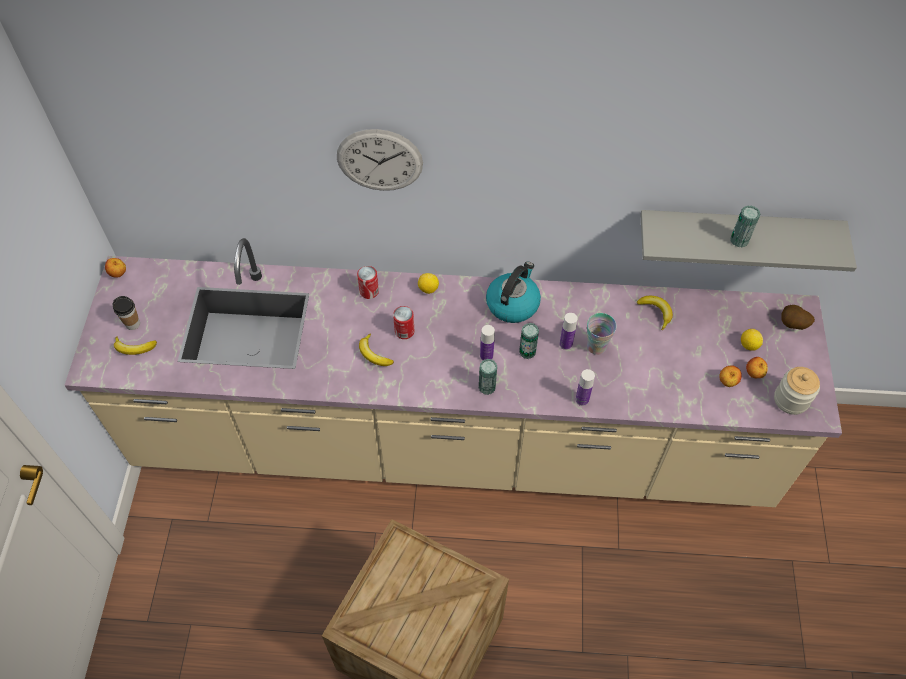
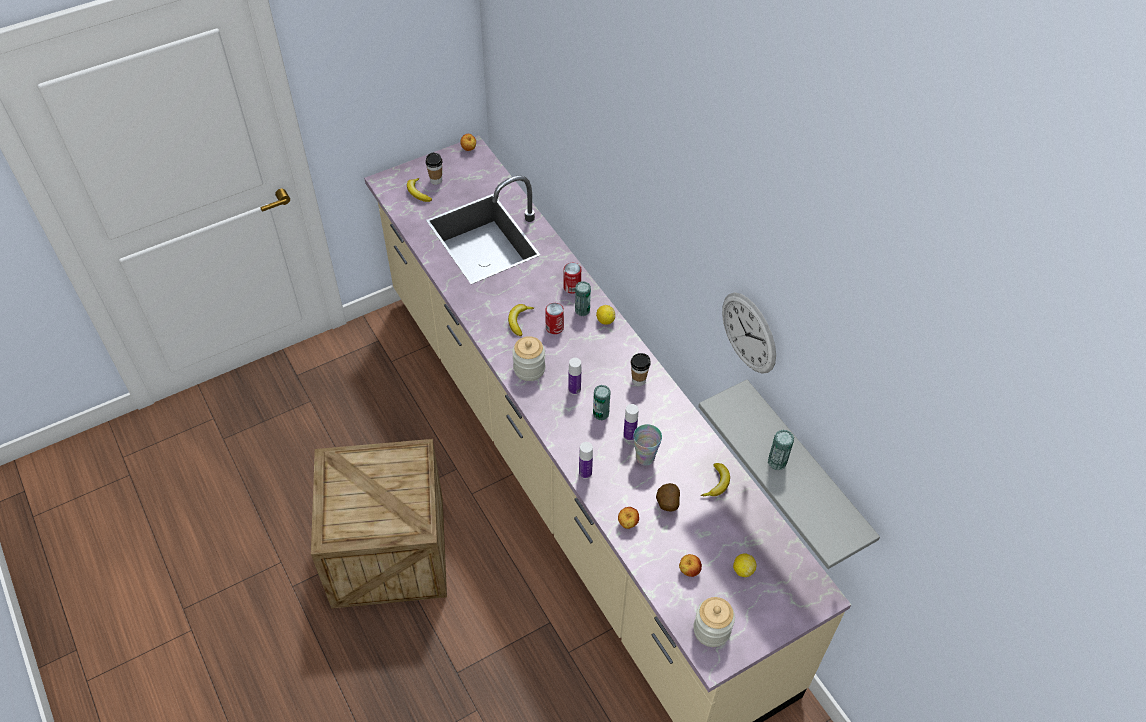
camera: 55 degrees right, 5 degrees down
(379, 160) = (612, 183): wall clock -> wall clock (749, 333)
(436, 378) = (529, 369): none -> jar
(487, 387) = (546, 404): can -> can (582, 310)
(512, 303) = (638, 380): kettle -> cup
(754, 374) = (715, 588): apple -> apple (628, 523)
(792, 325) = (796, 596): potato -> potato (666, 504)

